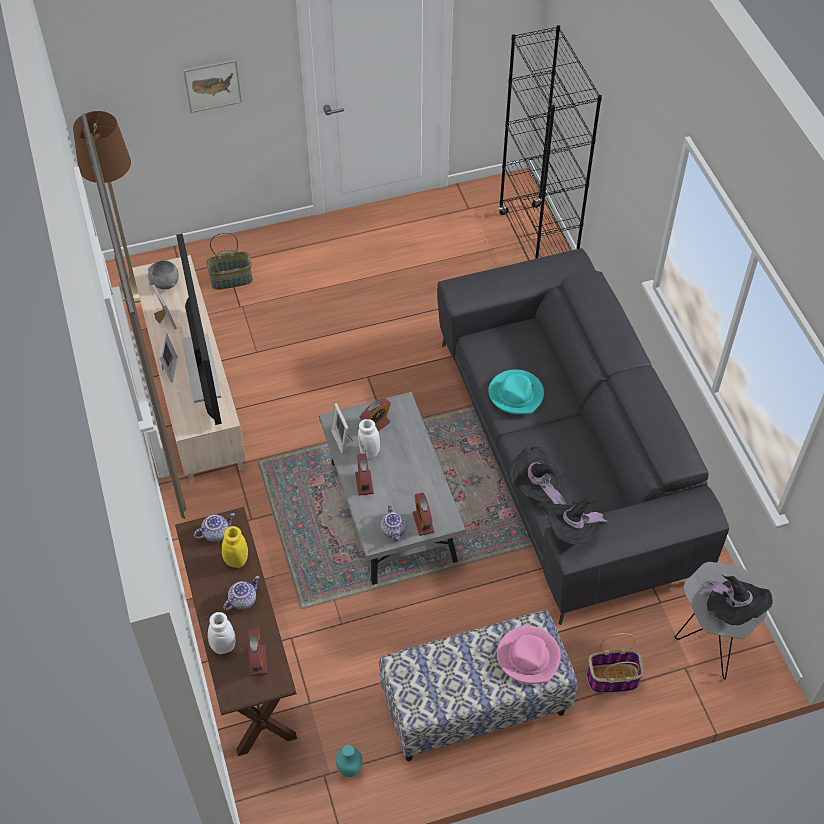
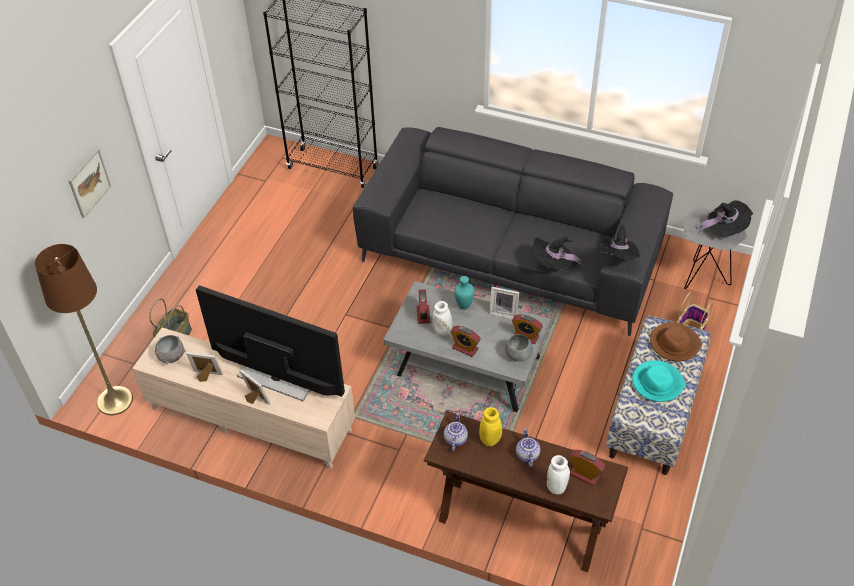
camera: 50 degrees left, 5 degrees down
(343, 439) = (417, 338): picture frame -> picture frame (504, 312)
(350, 770) = (649, 511): turquoise vase -> turquoise vase (463, 305)
(394, 530) = (518, 355): teapot -> grey bowl
(516, 394) = (471, 231): turquoise hat -> turquoise hat (657, 383)
(529, 656) = (674, 343): pink hat -> brown hat

